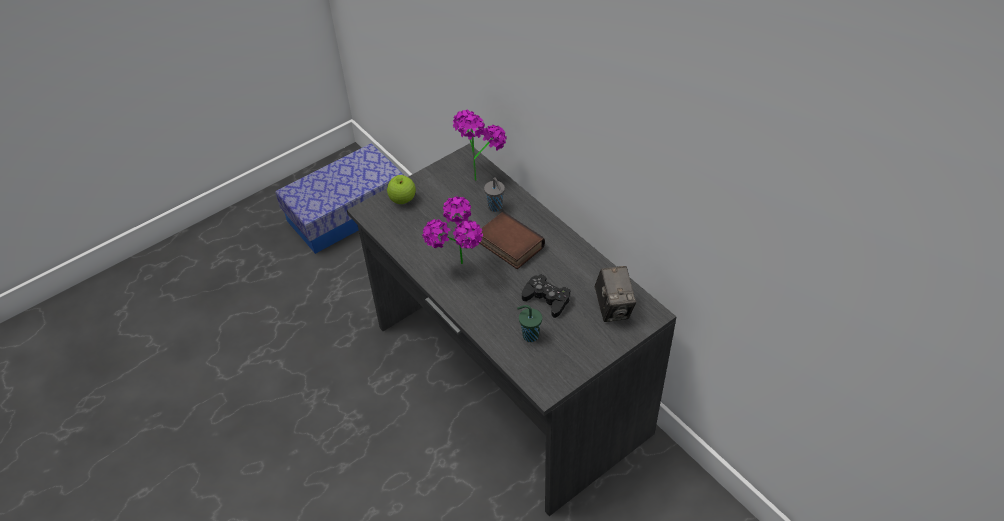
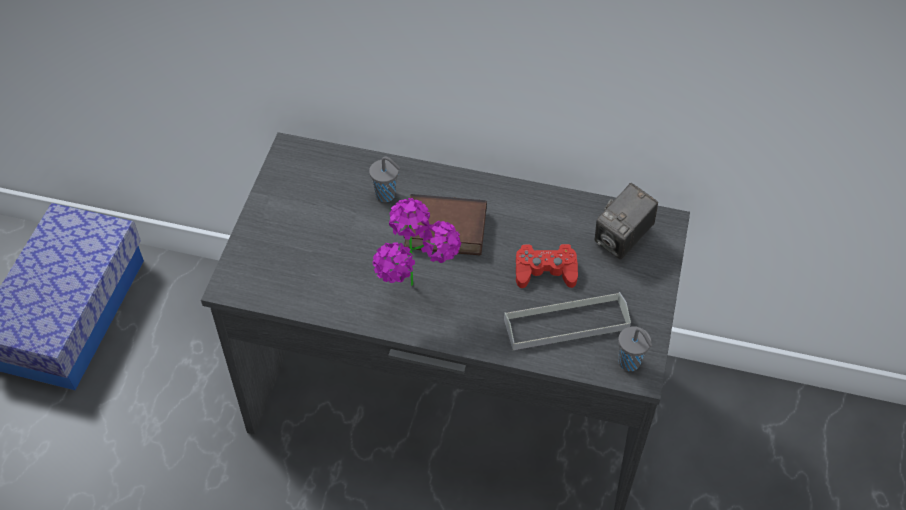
camera: 40 degrees left, 5 degrees up
(403, 199) = (263, 247): apple -> none
(479, 174) = (327, 164): potted plant -> none
(529, 335) = (566, 324): green cup -> grey tray
(546, 299) = (545, 271): black game controller -> red game controller
(546, 380) = (630, 363): none -> grey cup
(613, 308) = (622, 239): camera -> camera turned 90 degrees clockwise

